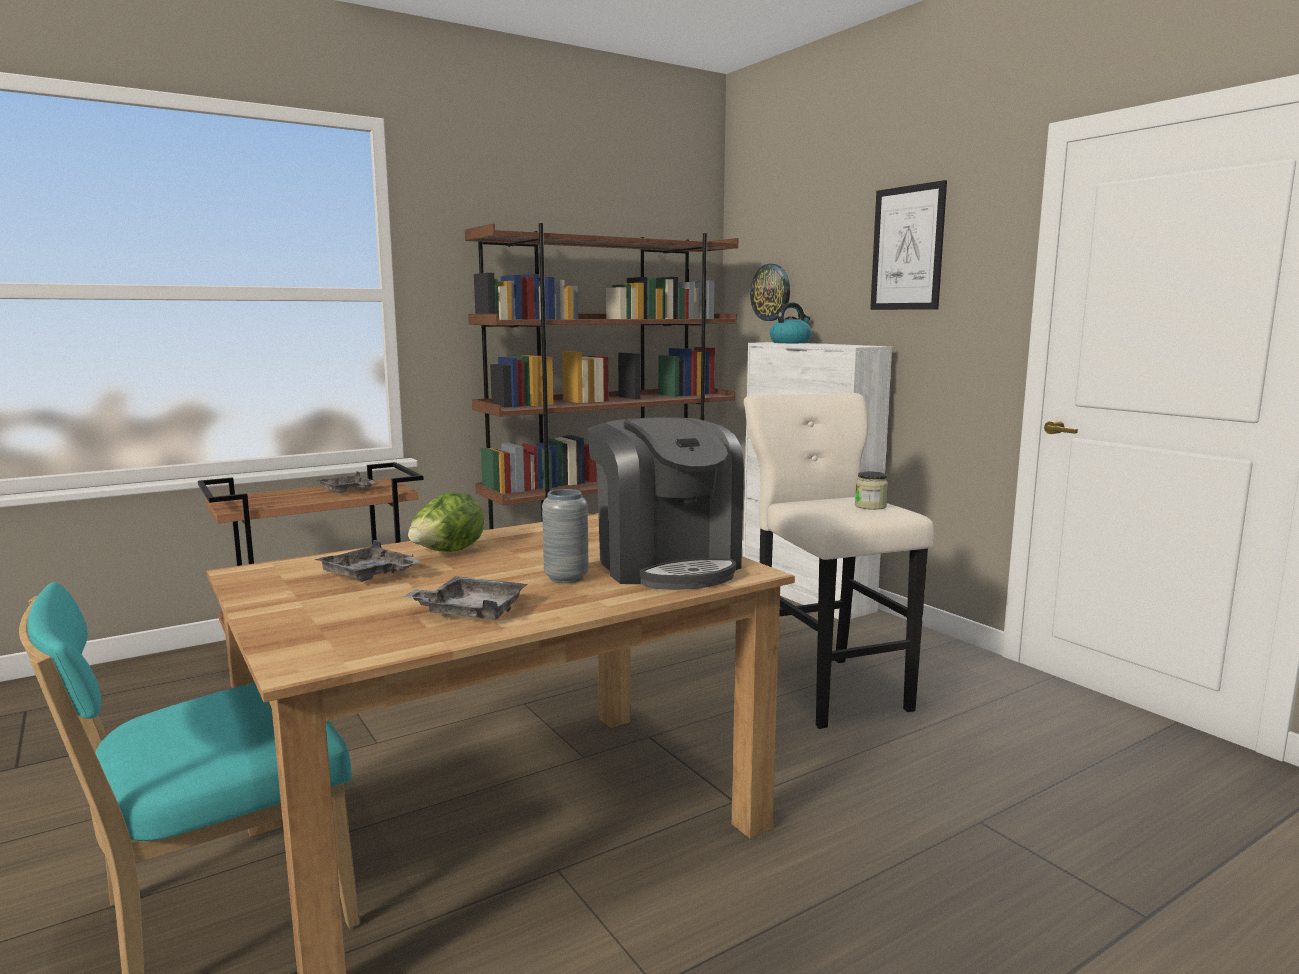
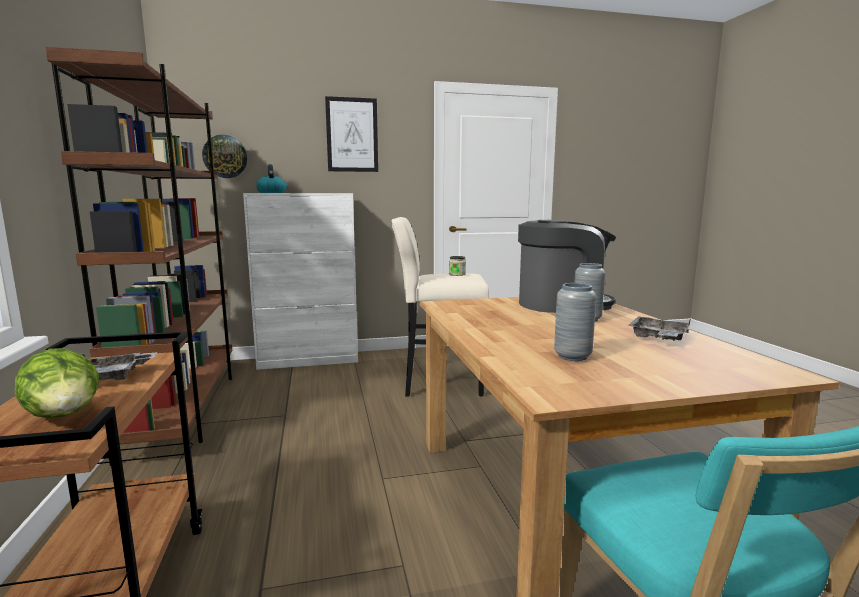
camera: 70 degrees left, 0 degrees up
(369, 575) = (572, 356): grey tray -> grey vase
(447, 553) = (514, 337): lettuce -> lettuce (65, 417)

